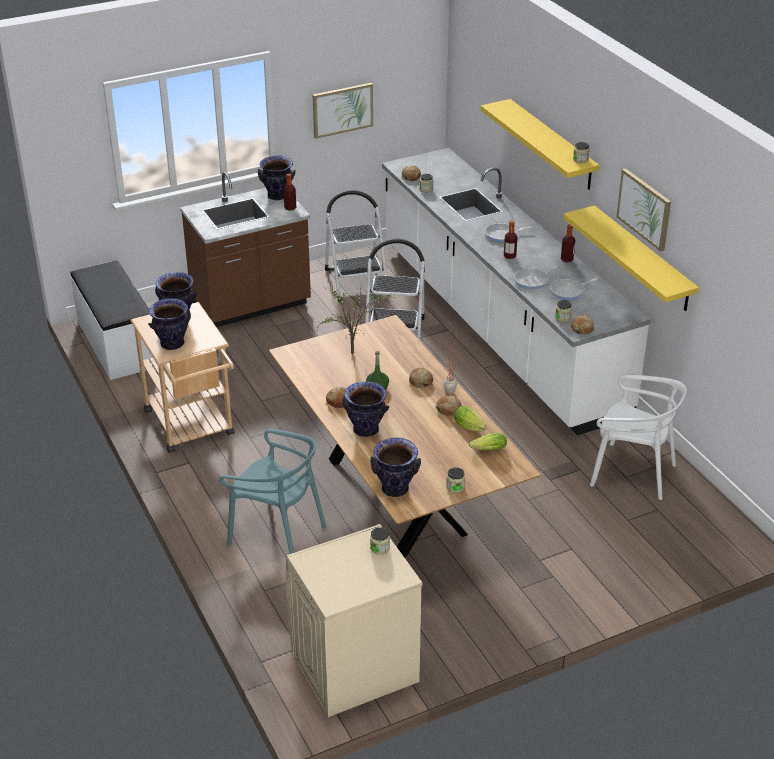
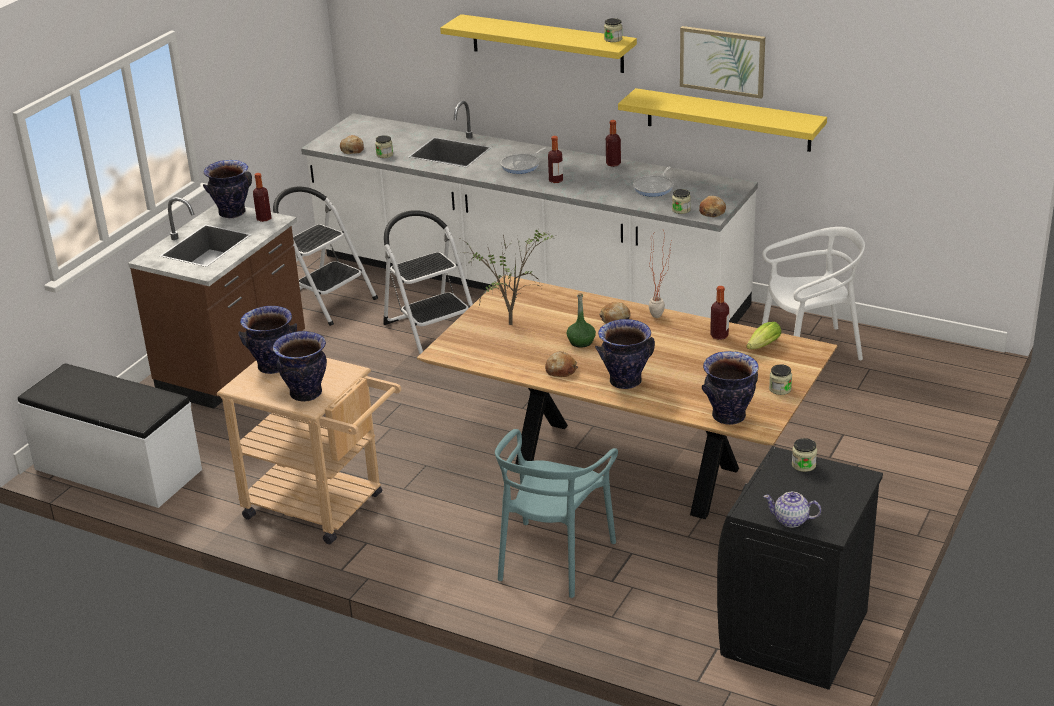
camera: 35 degrees left, 5 degrees down
(277, 532) = (553, 558): turquoise chair -> turquoise chair turned 120 degrees clockwise
(318, 581) = (791, 520): none -> teapot
(342, 110) = (248, 92): picture -> none
(354, 669) = (793, 636): beige washing machine -> black washing machine
(448, 409) = (677, 330): bread -> none
(470, 427) = (719, 336): lettuce -> bottle
(533, 280) = (608, 191): frying pan -> none

